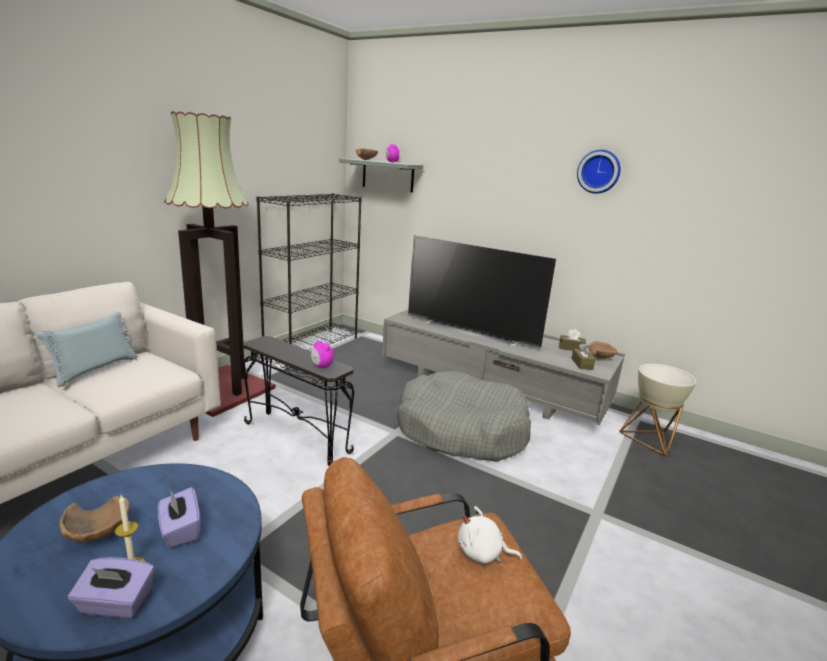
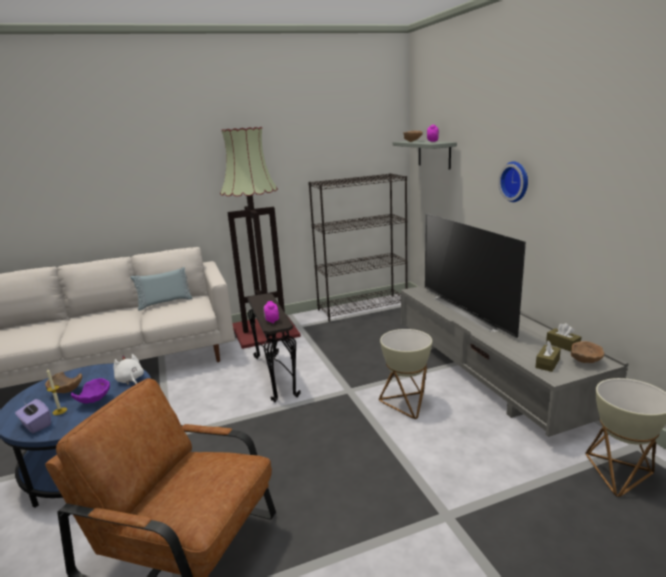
camera: 40 degrees right, 0 degrees up
(180, 530) = (95, 401): purple tissue box -> purple bowl
(461, 430) = (406, 403): grey dog bed -> planter
(482, 553) = (214, 477): white plush toy -> white plush toy (130, 380)
(599, 171) = (600, 139): wall clock -> wall clock (516, 181)

